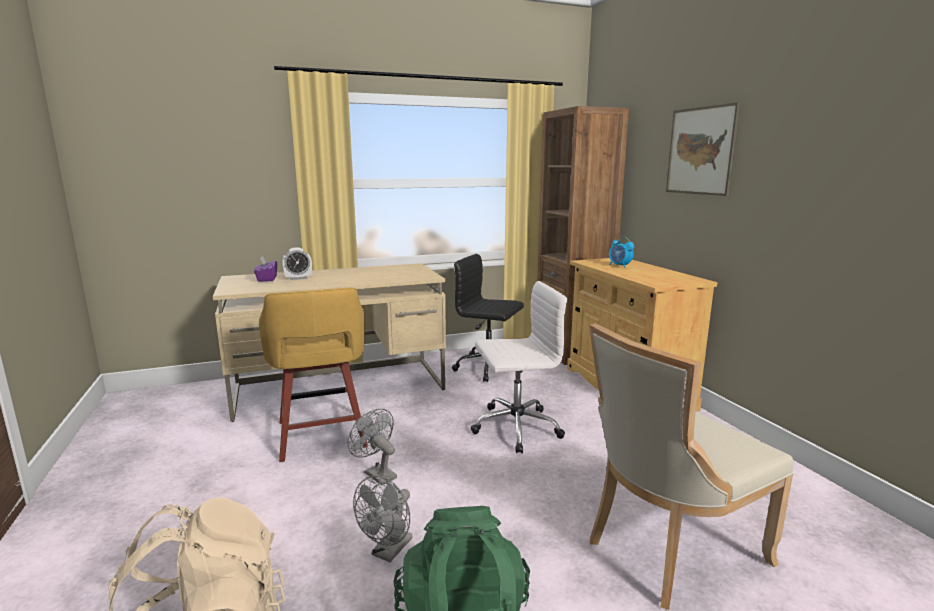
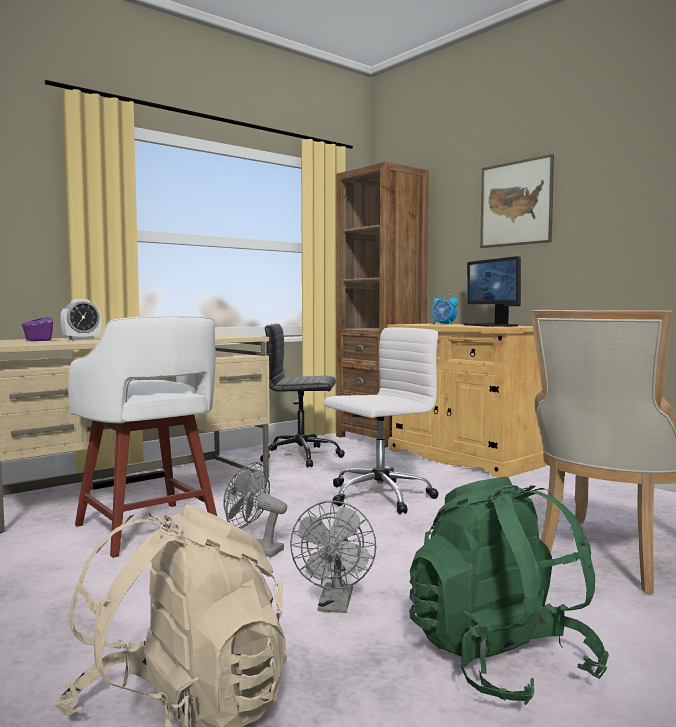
camera: 20 degrees left, 10 degrees down
(321, 436) = (148, 530): yellow stool -> white stool
(659, 274) = (491, 325): none -> monitor

